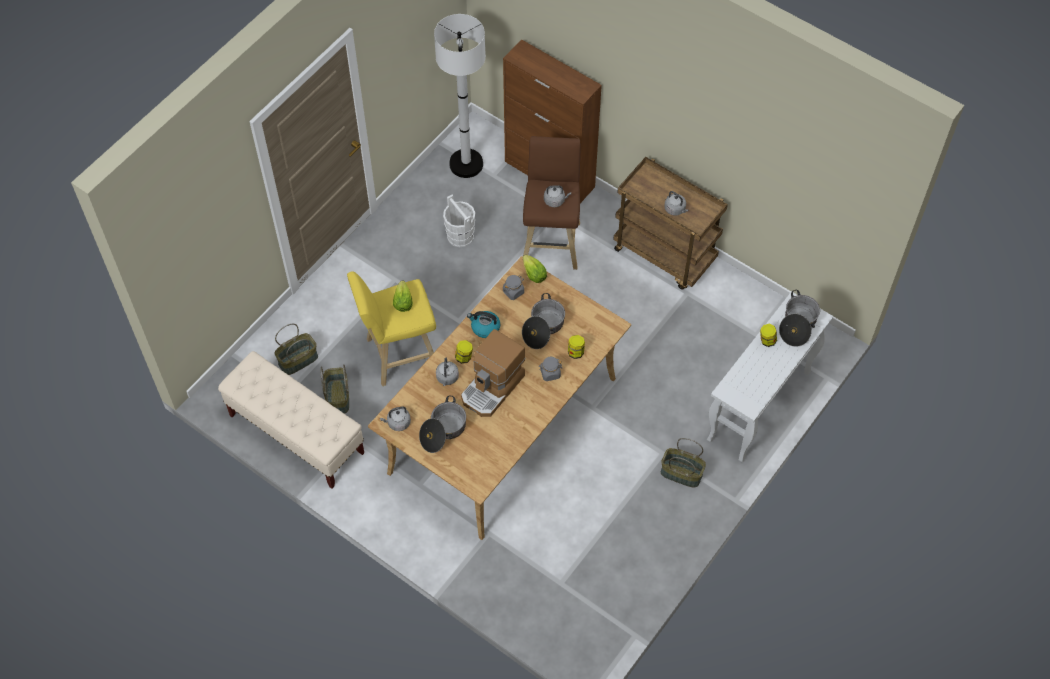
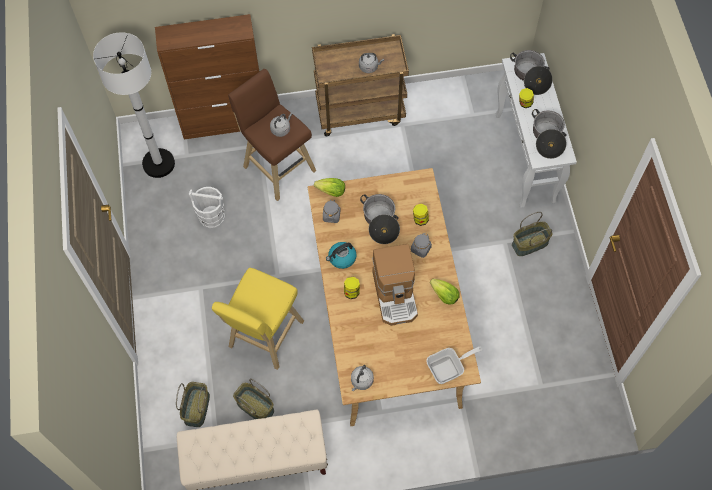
camera: 45 degrees left, 5 degrees up
(403, 302) = (259, 294): lettuce -> lettuce (444, 295)
(443, 431) = (398, 357): cooking pot -> cooking pot (547, 138)
(447, 378) = (357, 317): grey kettle -> none
(469, 473) = (449, 368): none -> frying pan

